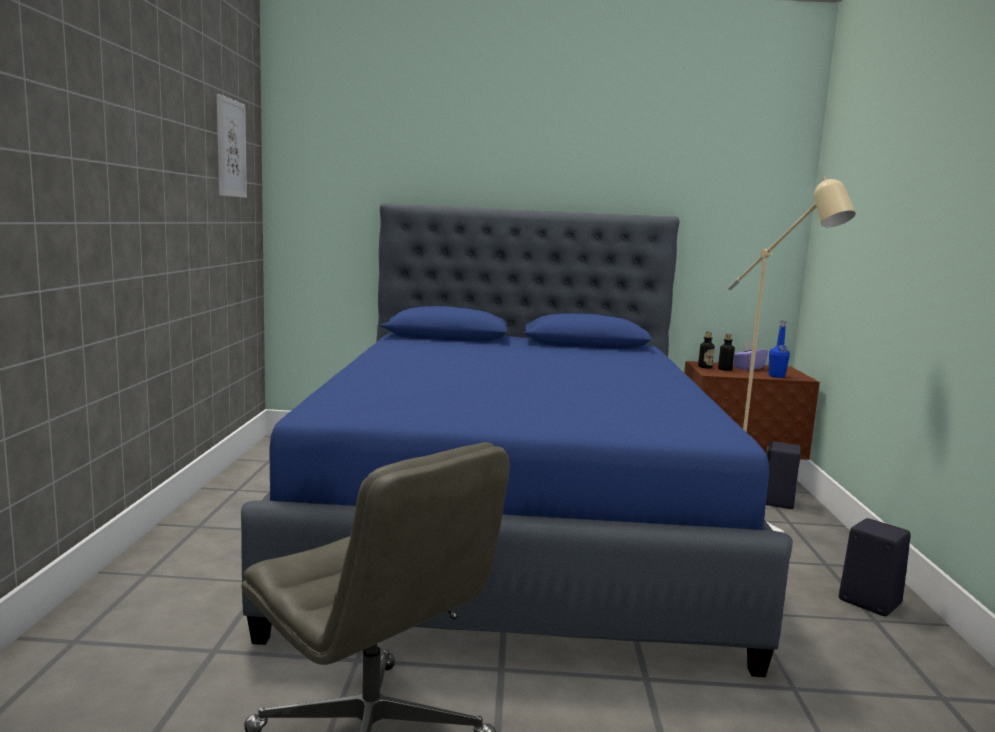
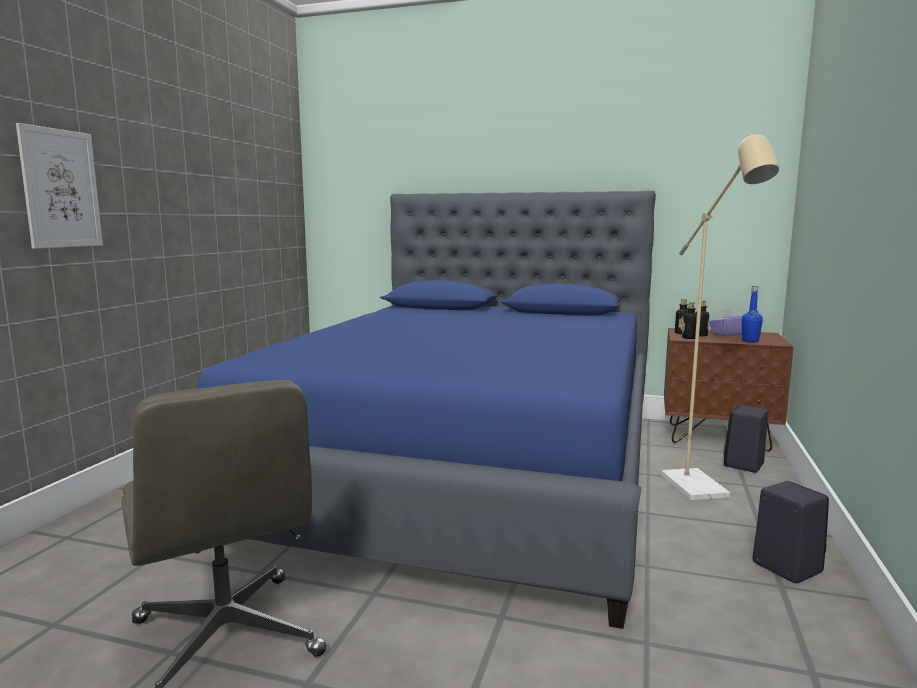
camera: 15 degrees right, 0 degrees up
(231, 148) = (263, 155): picture -> picture (61, 189)
(717, 372) = (689, 338): none -> bottle

